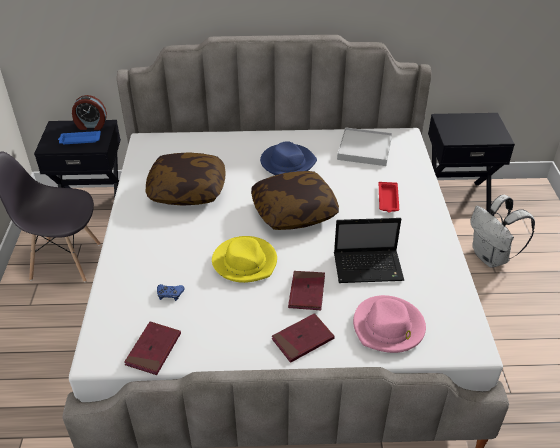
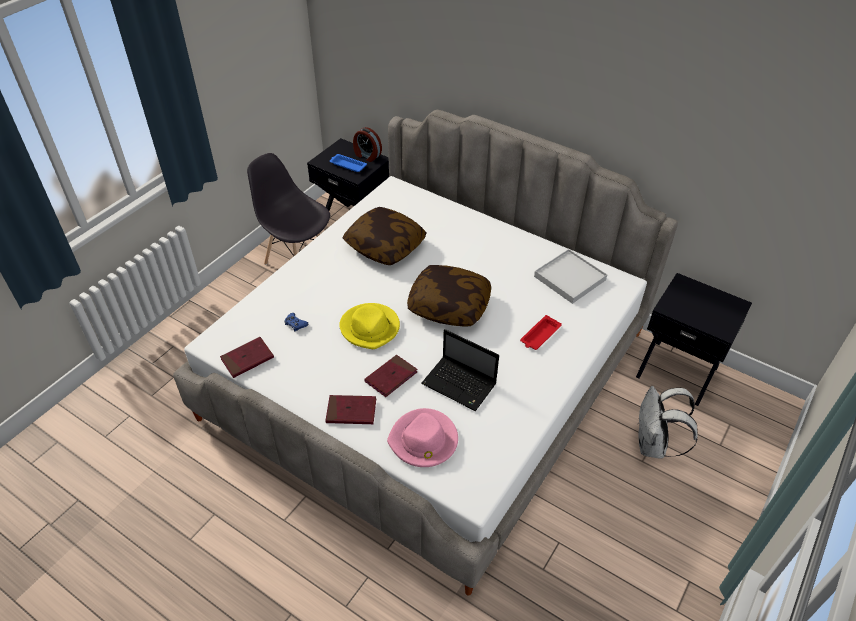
camera: 35 degrees right, 5 degrees up
(287, 162) = (488, 259): blue hat -> none

